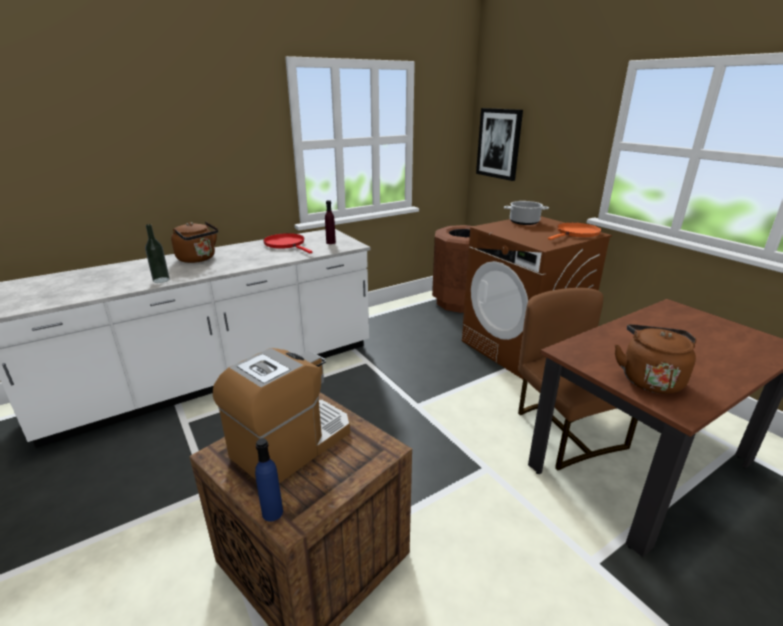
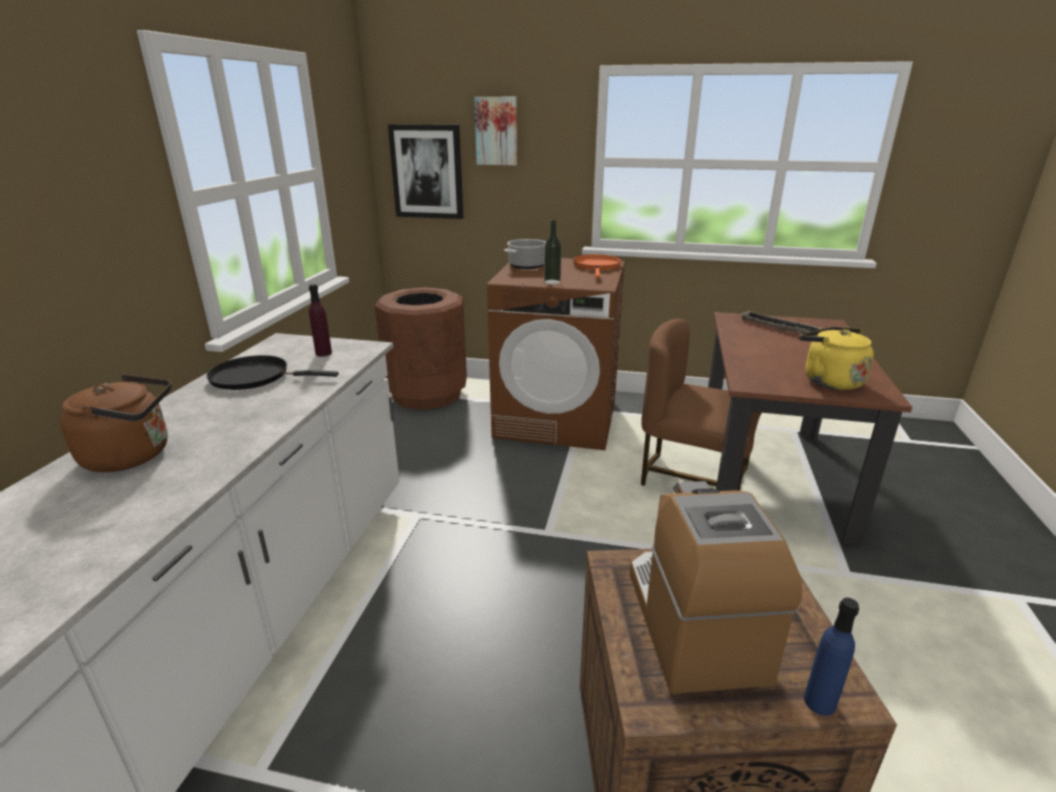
camera: 45 degrees left, 0 degrees up
(161, 280) = (141, 519): bottle -> bottle (552, 282)
(286, 244) = (255, 377): red frying pan -> black frying pan
(546, 115) = (496, 131): none -> picture
(649, 379) = (828, 381): brown kettle -> yellow kettle
(706, 329) = (780, 328): none -> tray

